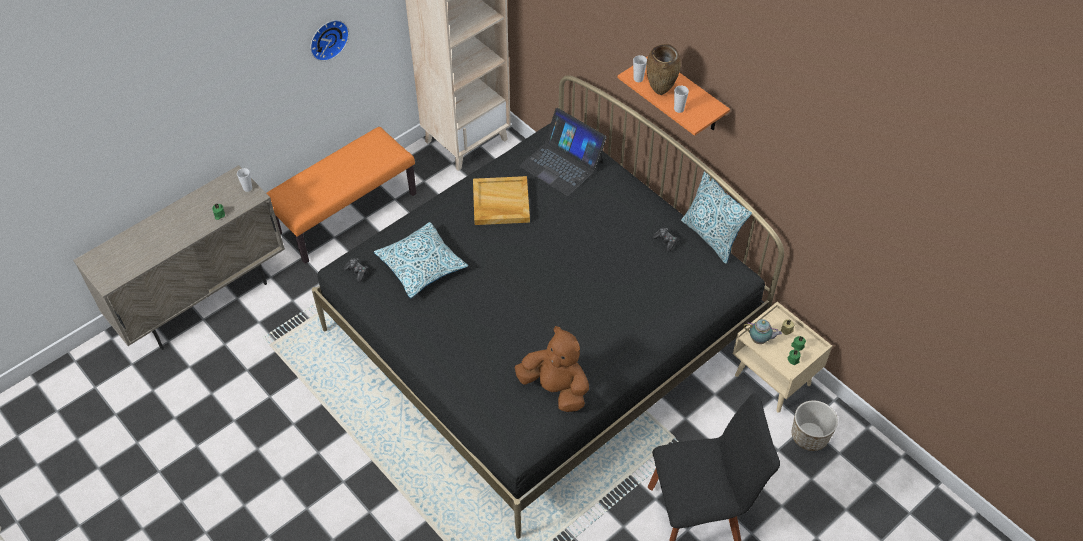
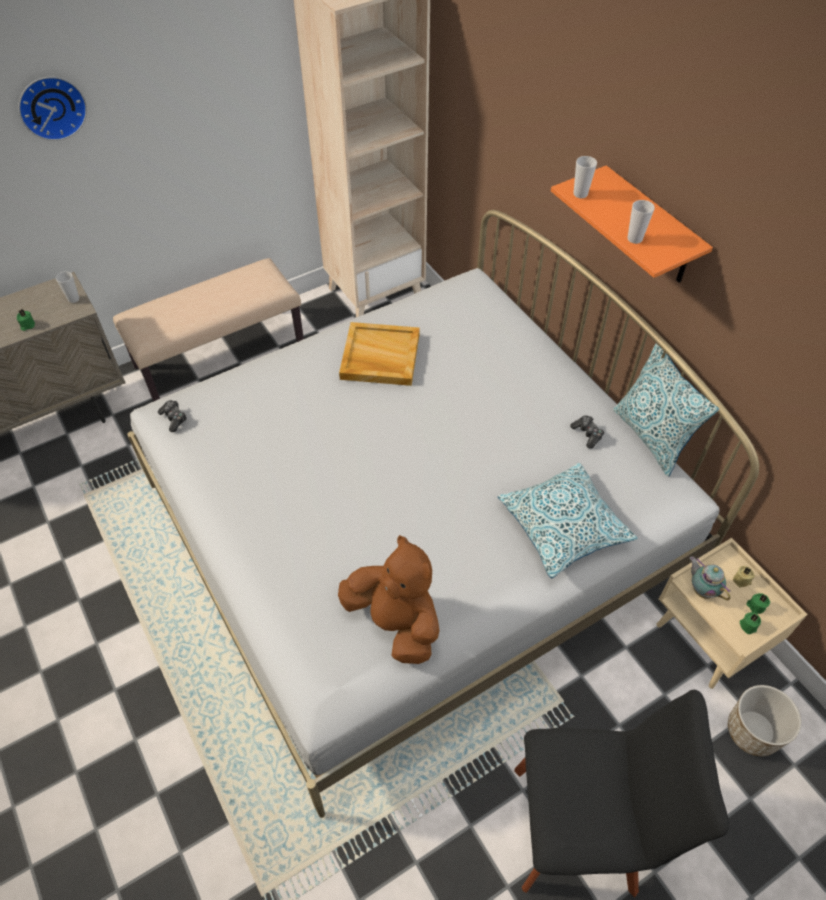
camera: 10 degrees right, 0 degrees up
(327, 38) = (195, 124): wall clock -> wall clock (51, 106)
(346, 213) = (220, 354): orange bench -> beige bench
(421, 266) = (258, 422): pillow -> pillow (563, 526)
(542, 335) = (413, 532): black bed -> white bed
(562, 164) = (468, 319): laptop -> none
(661, 92) = (610, 214): brown vase -> none
(760, 340) = (702, 589): teapot -> teapot turned 150 degrees counterclockwise

